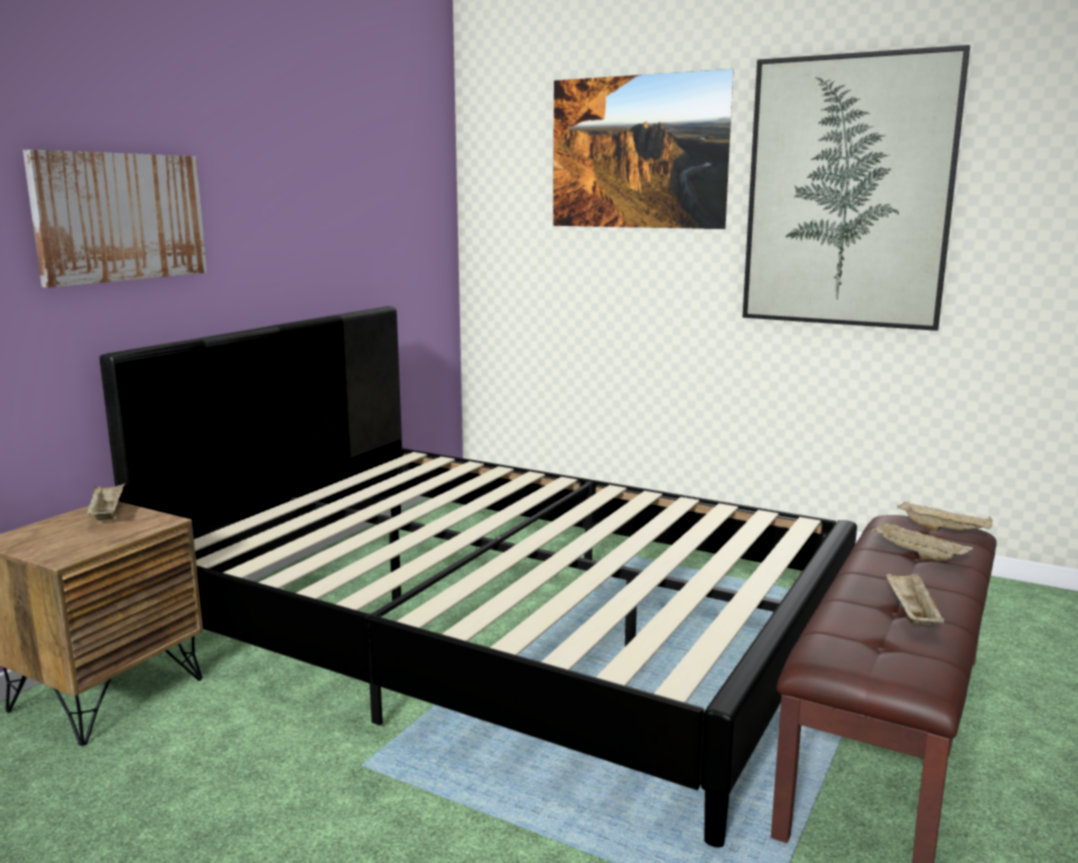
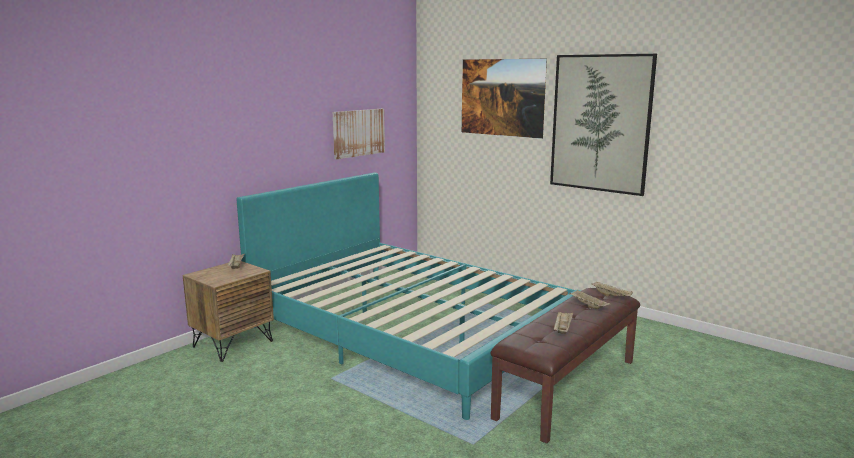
camera: 10 degrees right, 0 degrees up
(120, 217) = (248, 137): picture -> picture (358, 133)
(502, 631) = (409, 332): black bed -> turquoise bed

